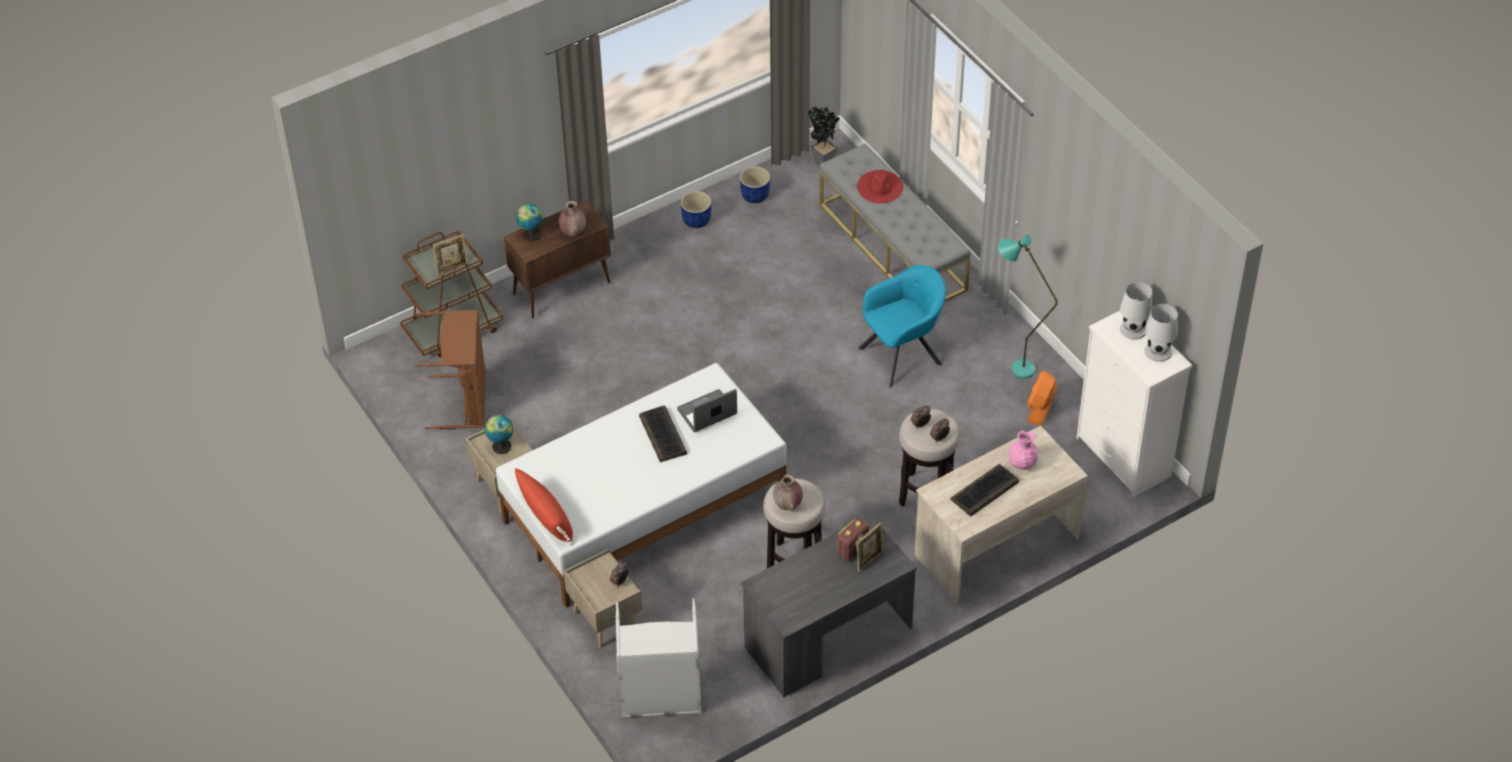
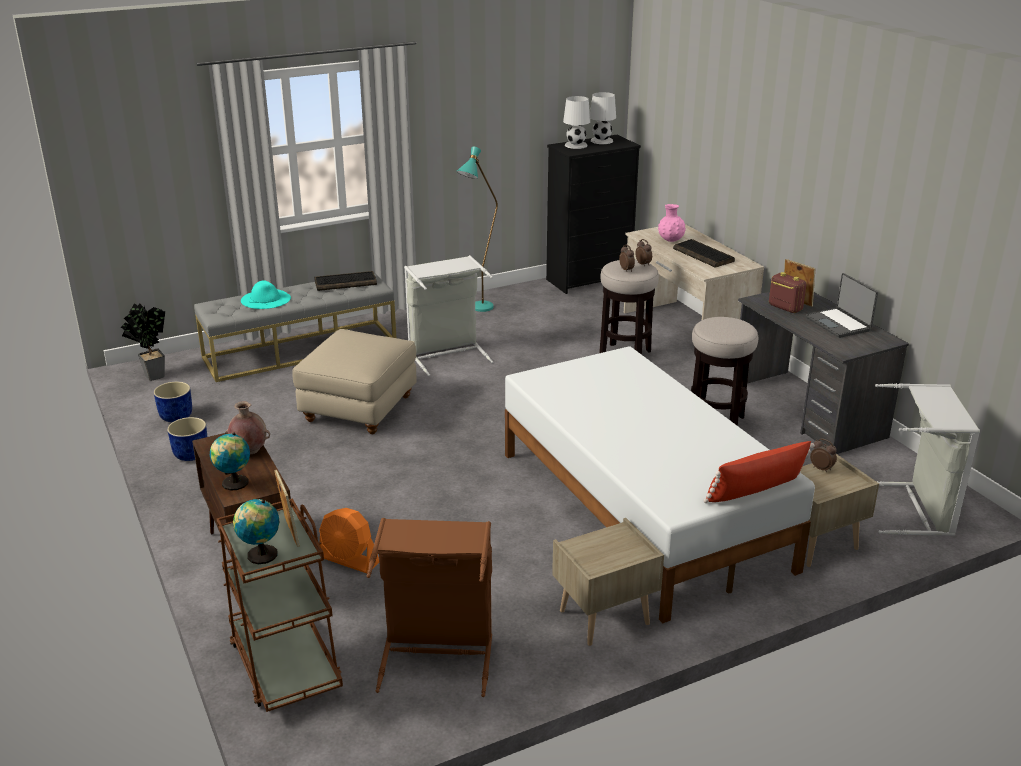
camera: 85 degrees left, 20 degrees down
(501, 446) = (601, 551): globe -> globe (260, 555)
(663, 435) = (617, 408): keyboard -> keyboard (346, 282)
(707, 413) = (584, 382): laptop -> laptop (839, 324)
(785, 308) = (359, 408): none -> beige ottoman
(788, 505) = (736, 329): brown vase -> none
(880, 186) = (265, 299): red hat -> turquoise hat
(903, 354) = (447, 354): turquoise armchair -> grey laundry basket
(1040, 408) = (530, 304): orange fan -> orange fan (349, 560)
(1123, 458) = (590, 280): white dresser -> black dresser

